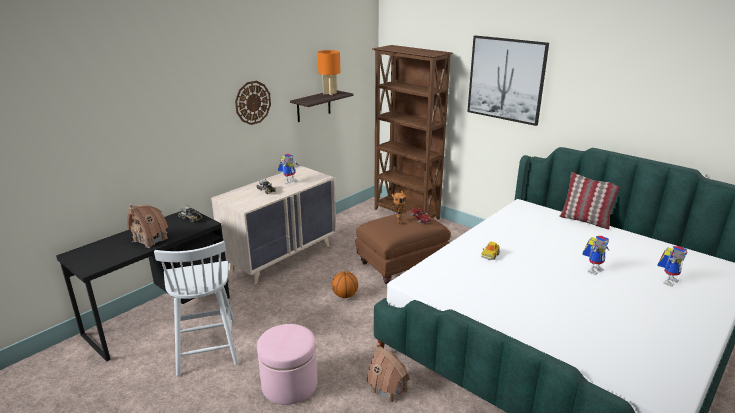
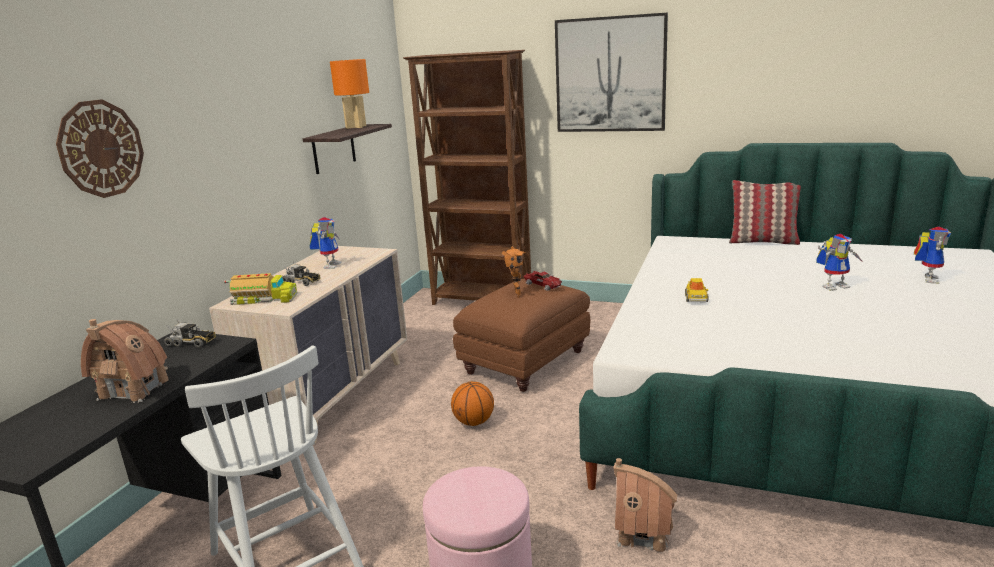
camera: 20 degrees left, 5 degrees down
(239, 198) = (263, 299): none -> toy truck
(252, 102) = (252, 139): wall clock -> wall clock (101, 149)
(593, 269) = (835, 286): toy robot -> toy robot turned 45 degrees clockwise

